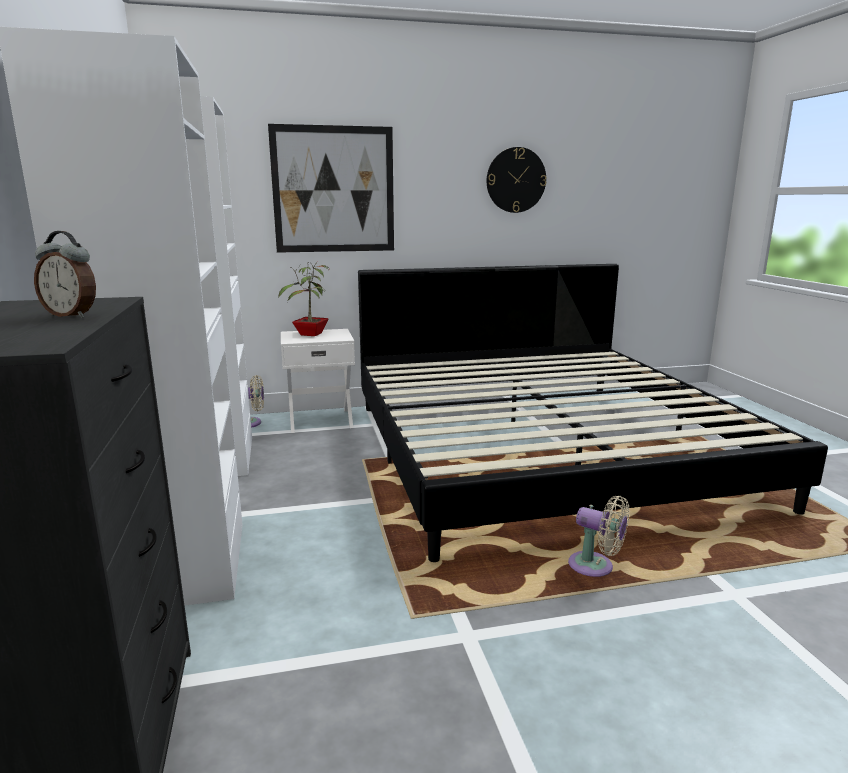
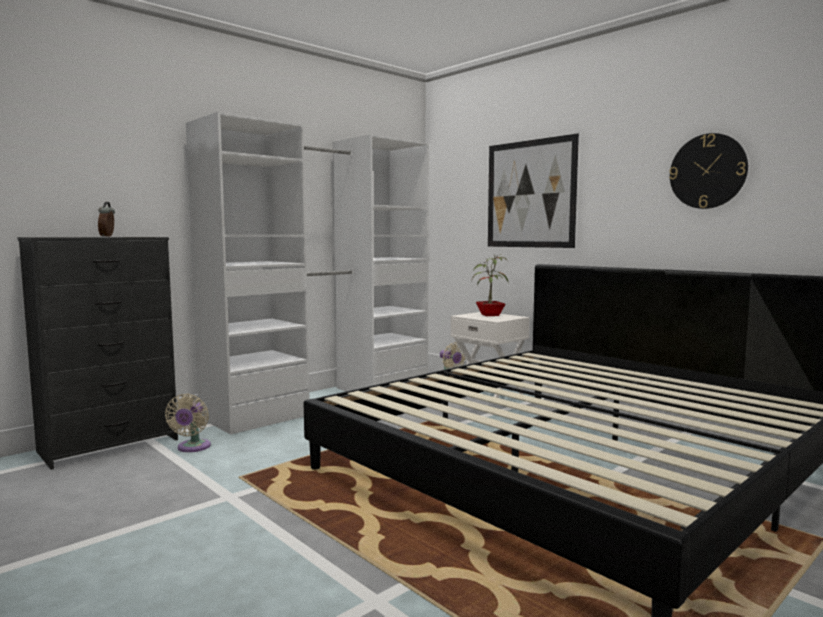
camera: 60 degrees right, 10 degrees down
(595, 567) = (361, 525): beige fan -> beige fan (192, 448)

